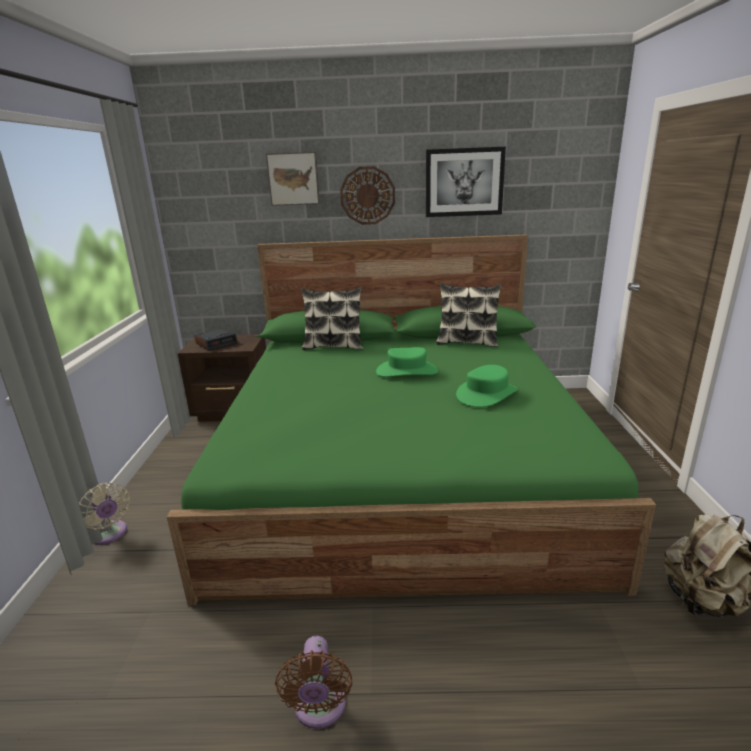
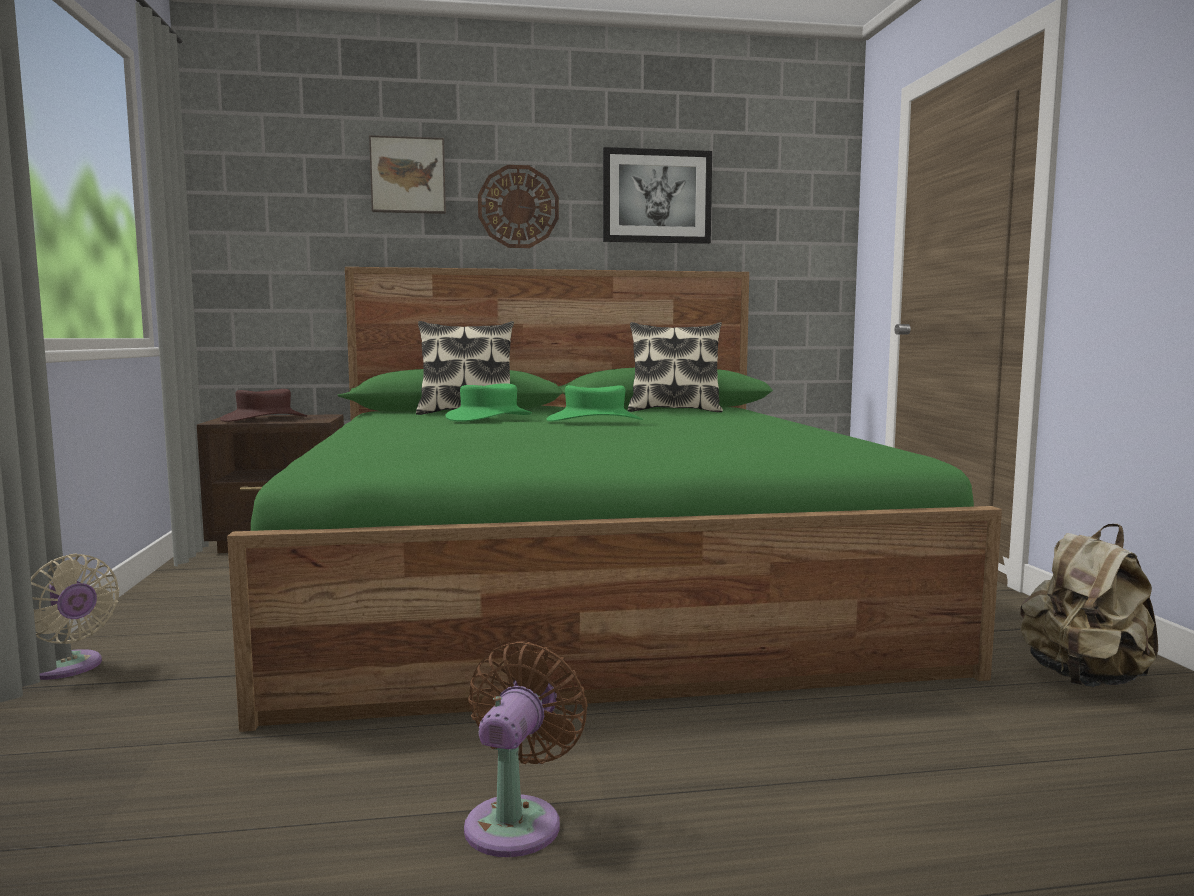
camera: 10 degrees left, 15 degrees down
(217, 343) = (264, 419): alarm clock -> brown hat
(319, 709) = (517, 821): brown fan -> brown fan turned 150 degrees counterclockwise
(486, 394) = (724, 430): green hat -> green hat (489, 418)

